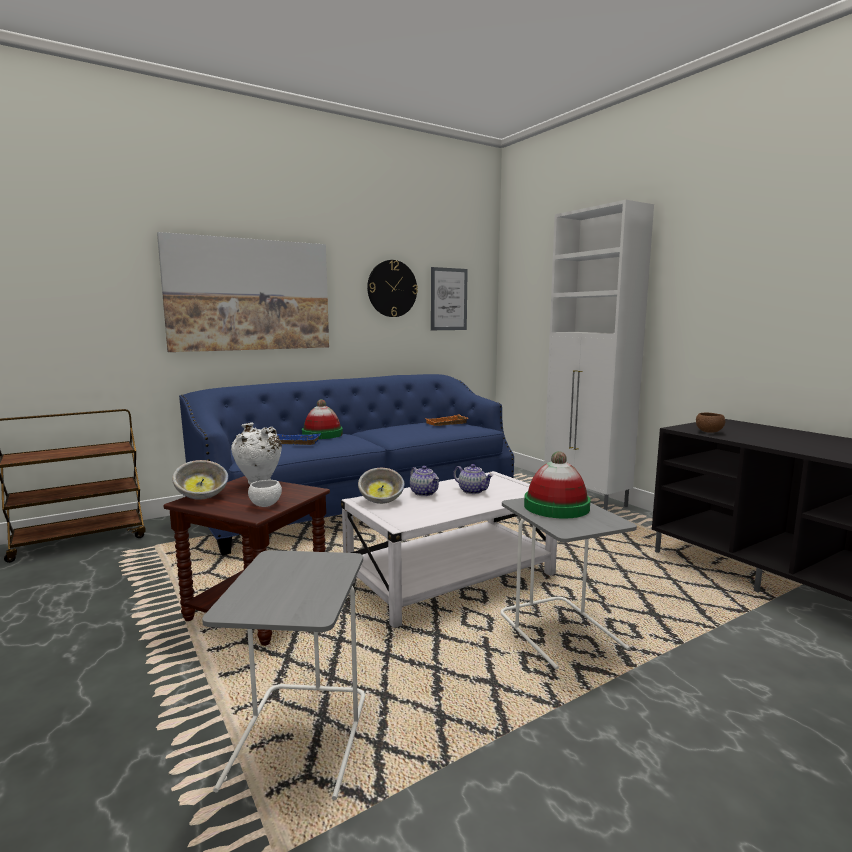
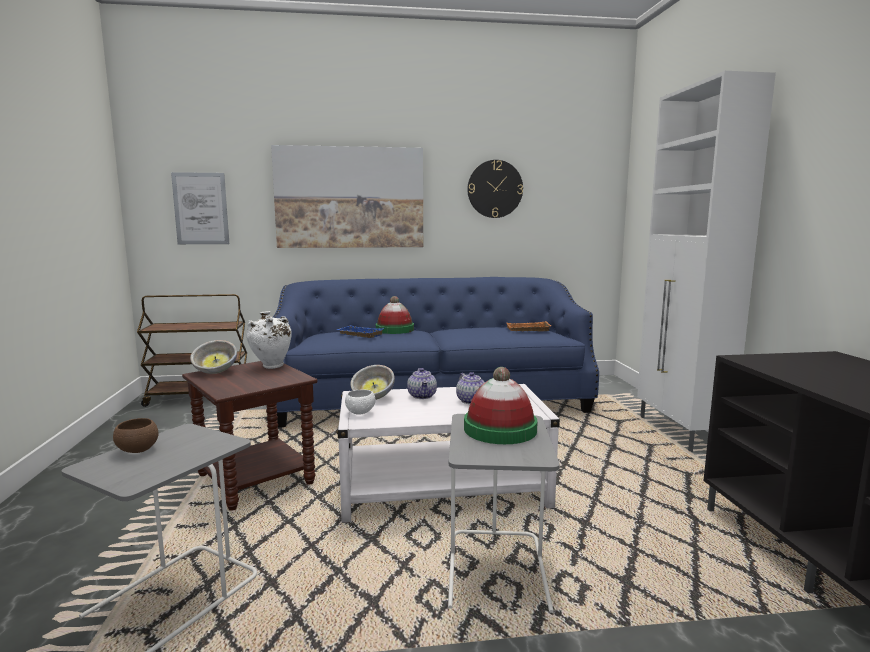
camera: 25 degrees right, 0 degrees up
(265, 505) = (246, 385): white bowl -> white bowl (360, 412)
(448, 299) = (562, 199): picture -> picture (201, 208)
(709, 432) = (777, 366): brown bowl -> brown bowl (137, 450)

